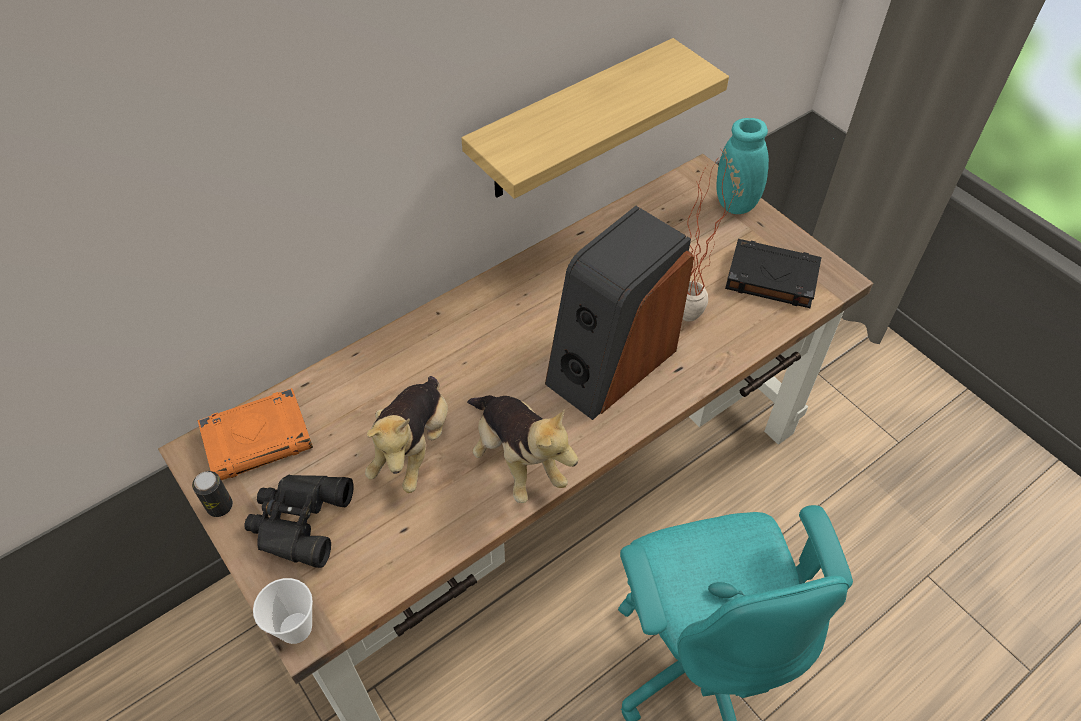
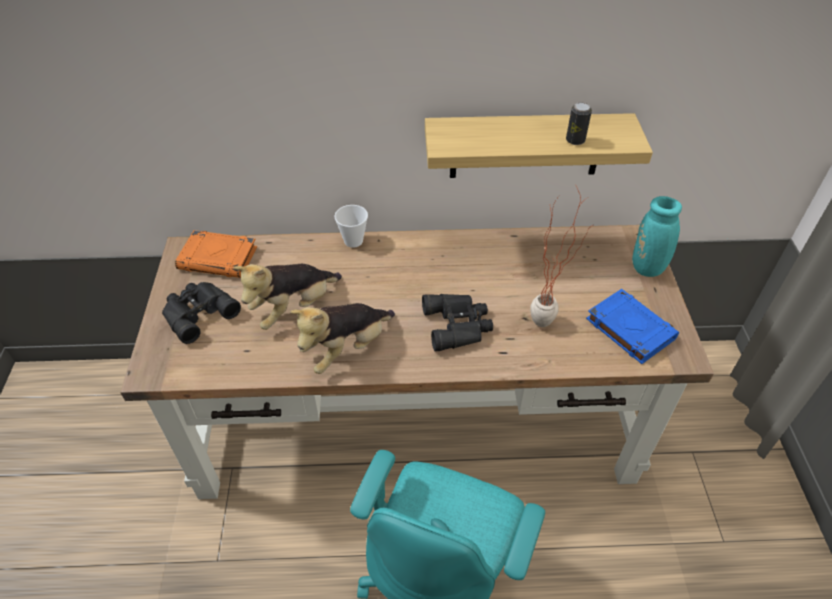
camera: 35 degrees right, 5 degrees down
(220, 506) = (168, 283): can -> can (575, 140)
(295, 628) = (145, 368): cup -> cup (353, 241)
(517, 459) = (346, 349): plush toy -> plush toy turned 45 degrees clockwise
(610, 364) = (458, 325): speaker -> black binoculars
(770, 277) = (629, 328): black book -> blue book

